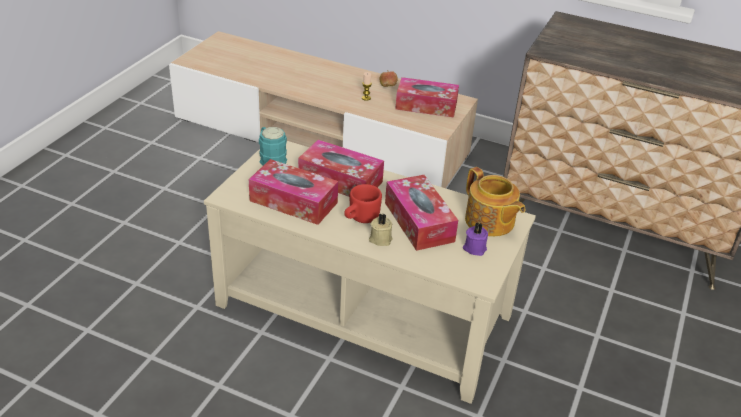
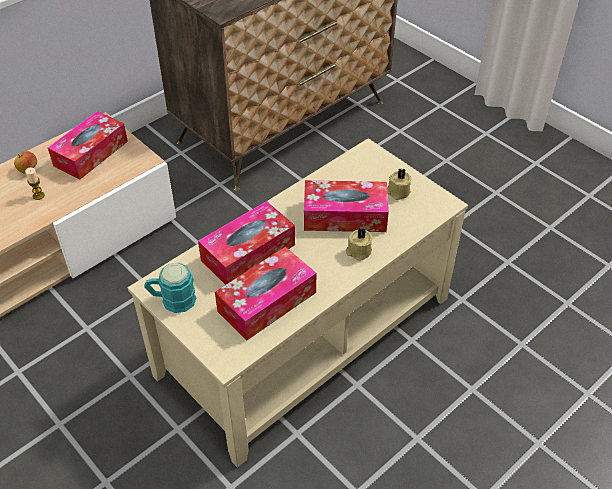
camera: 65 degrees left, 10 degrees up
(360, 218) = (320, 256): red mug -> none
(474, 247) = (397, 192): purple candle -> beige candle
(489, 222) = (366, 169): teapot -> none

